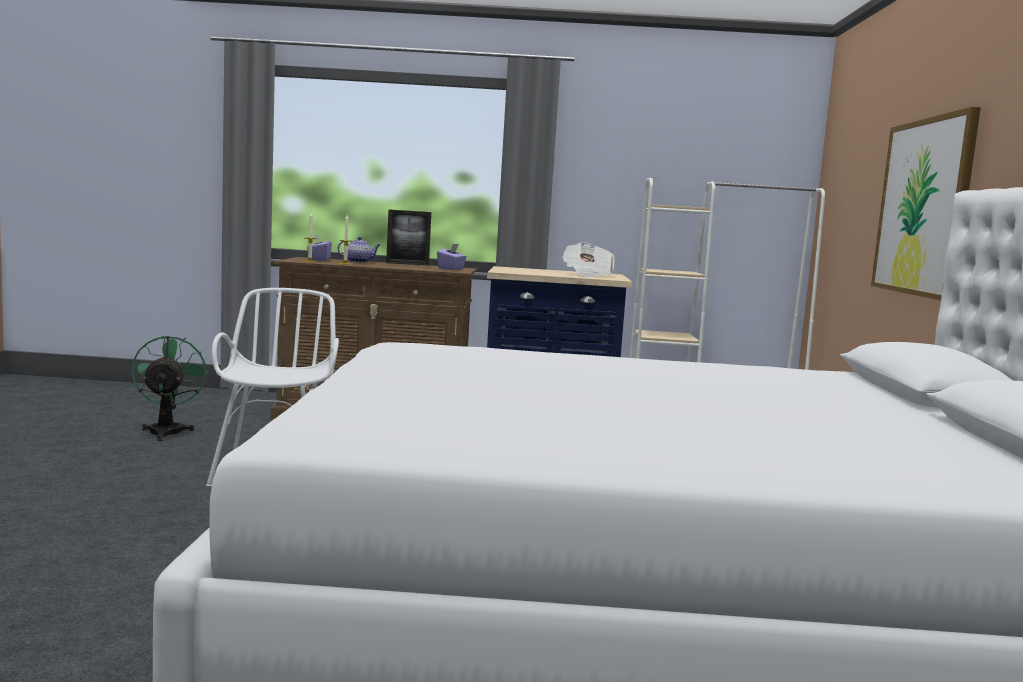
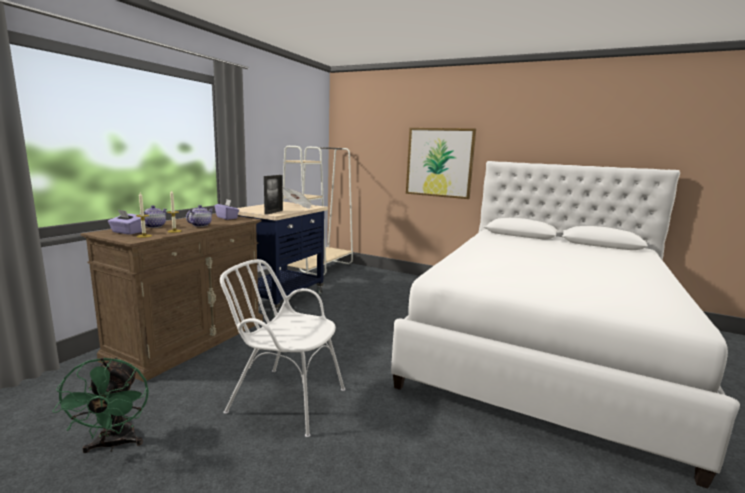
camera: 65 degrees left, 5 degrees up
(167, 430) = (114, 444): green fan -> green fan turned 120 degrees counterclockwise
(390, 266) = (201, 225): none -> teapot
(407, 264) = (178, 219): picture frame -> picture frame (273, 212)

